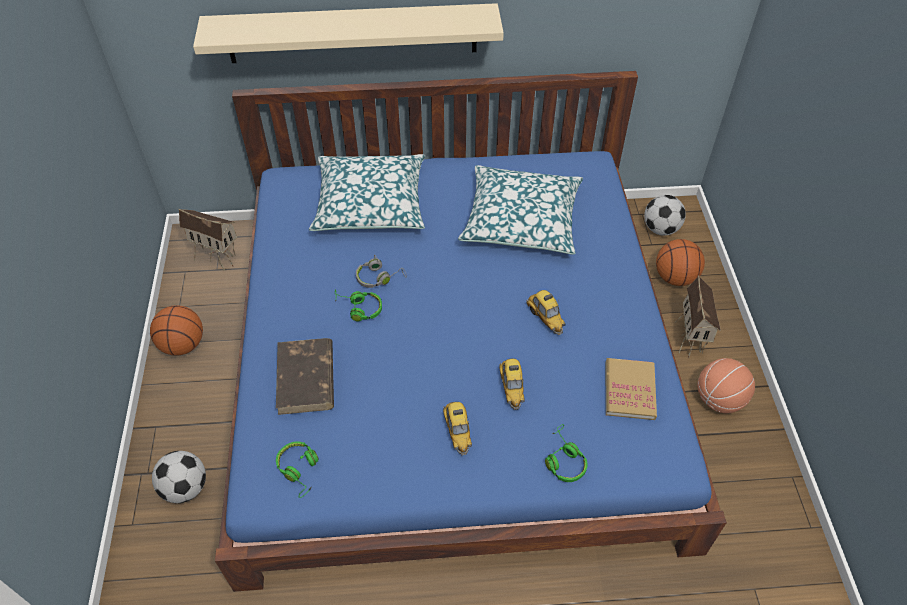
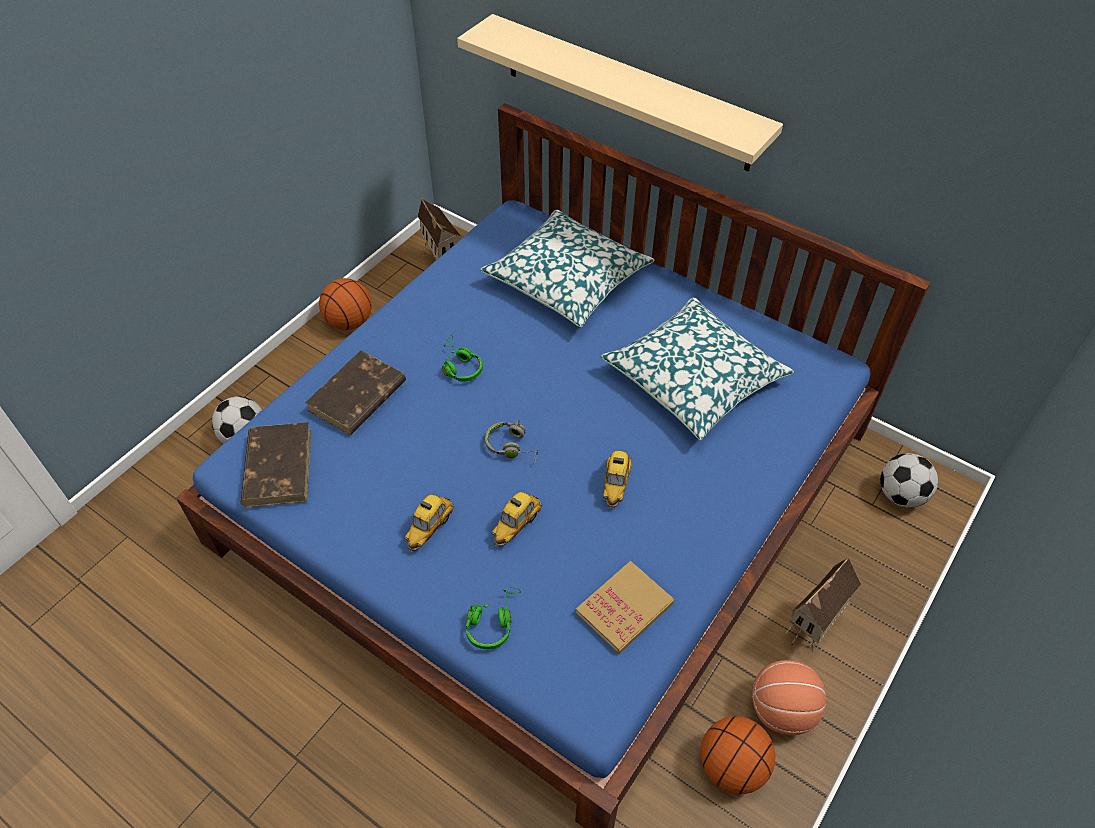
camera: 40 degrees right, 0 degrees up
(300, 470) = (278, 467): green headphones -> brown book
(379, 277) = (505, 350): grey headphones -> grey headphones (512, 447)
(675, 277) = (863, 555): basketball -> basketball (731, 766)

